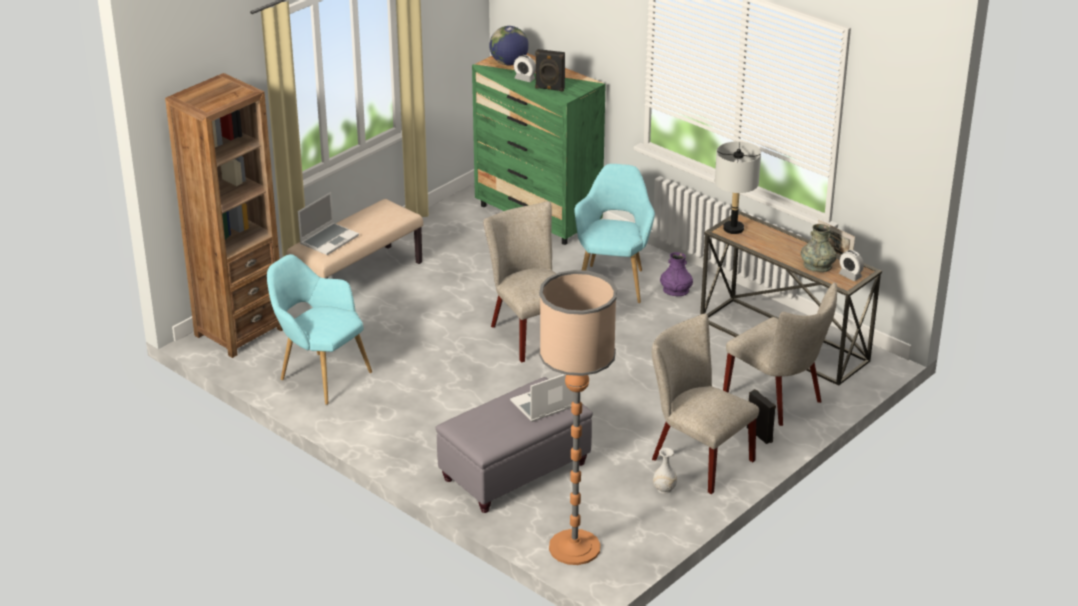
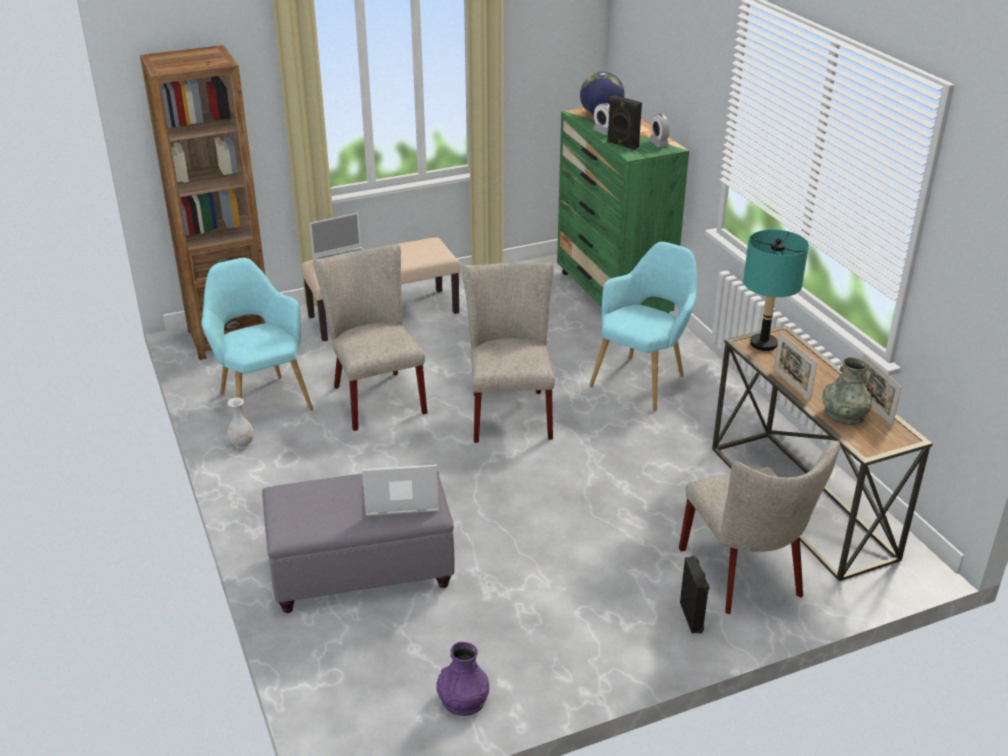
camera: 25 degrees right, 0 degrees up
(574, 548) = (347, 699): floor lamp -> none
(664, 489) = (517, 654): white vase -> white vase (241, 444)
(676, 290) = (707, 408): purple vase -> purple vase (463, 700)
(696, 458) = (588, 623): beige chair -> beige chair (375, 396)
(733, 228) = (763, 344): grey table lamp -> turquoise table lamp
(771, 253) = (791, 385): none -> picture frame
(850, 275) = (881, 438): alarm clock -> alarm clock (658, 143)

